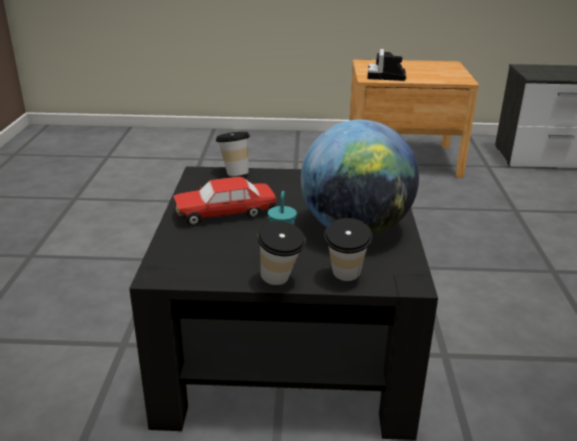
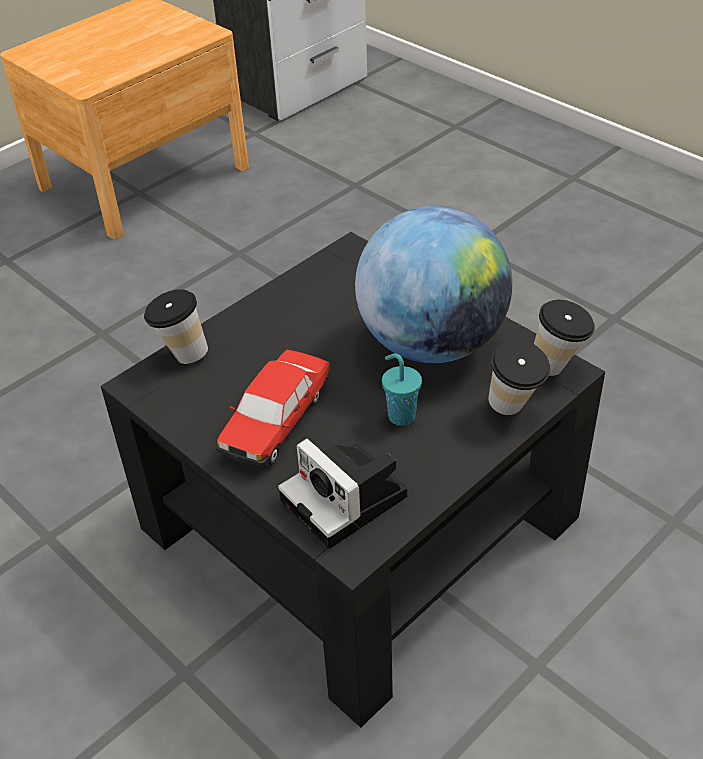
camera: 45 degrees left, 15 degrees up
(280, 282) = (471, 460): cup -> cup (558, 367)
(386, 76) = (102, 70): camera -> camera (348, 500)

